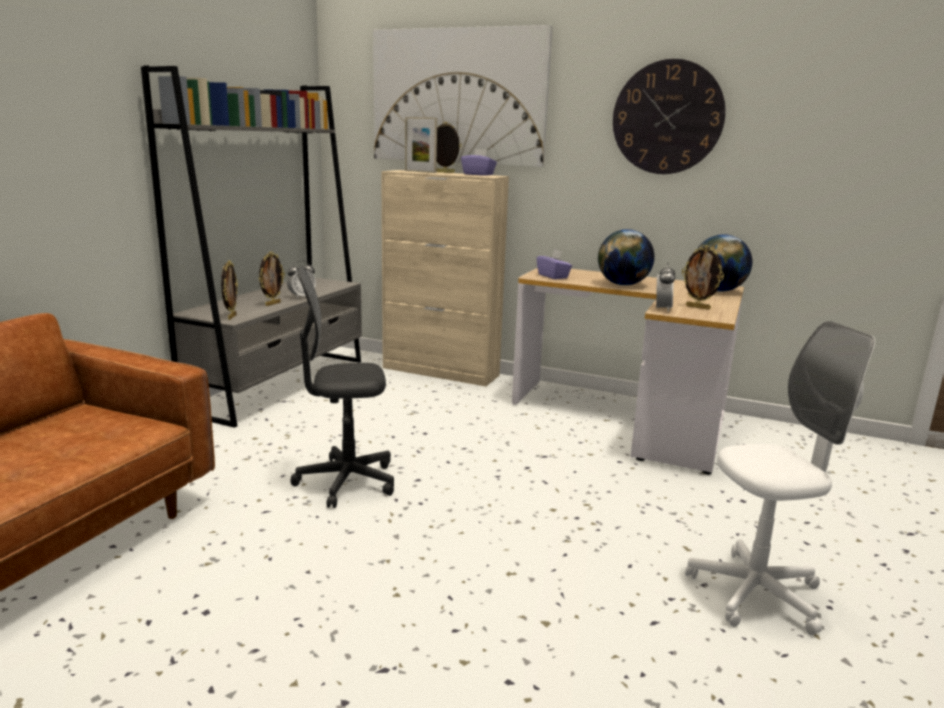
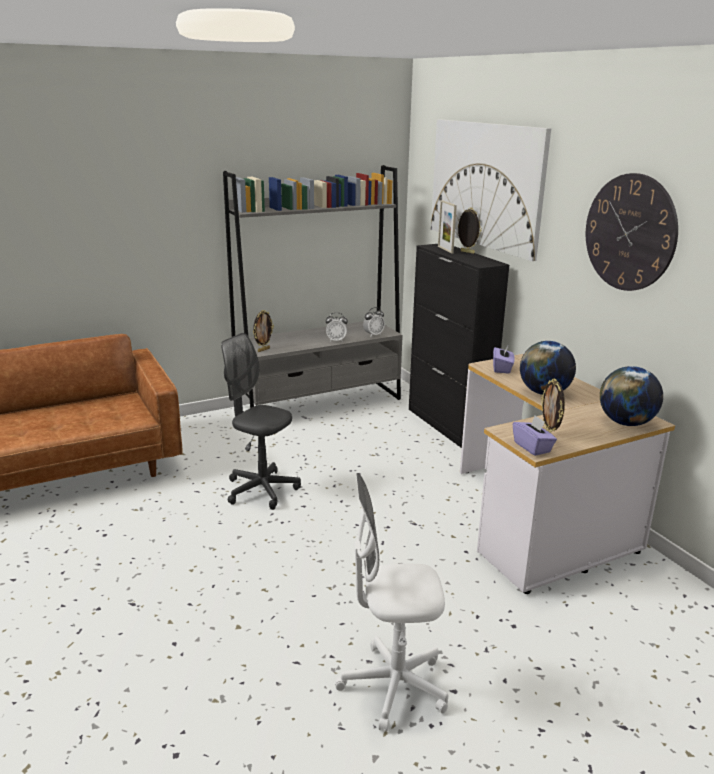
camera: 40 degrees right, 5 degrees up
(272, 304) = (306, 343): picture frame -> none
(441, 372) = (448, 426): beige cabinet -> black cabinet
(478, 174) = (483, 260): purple tissue box -> purple tissue box (532, 447)
(662, 309) = (510, 428): alarm clock -> alarm clock (373, 335)
(755, 593) = (393, 686): white office chair -> white office chair turned 150 degrees clockwise

